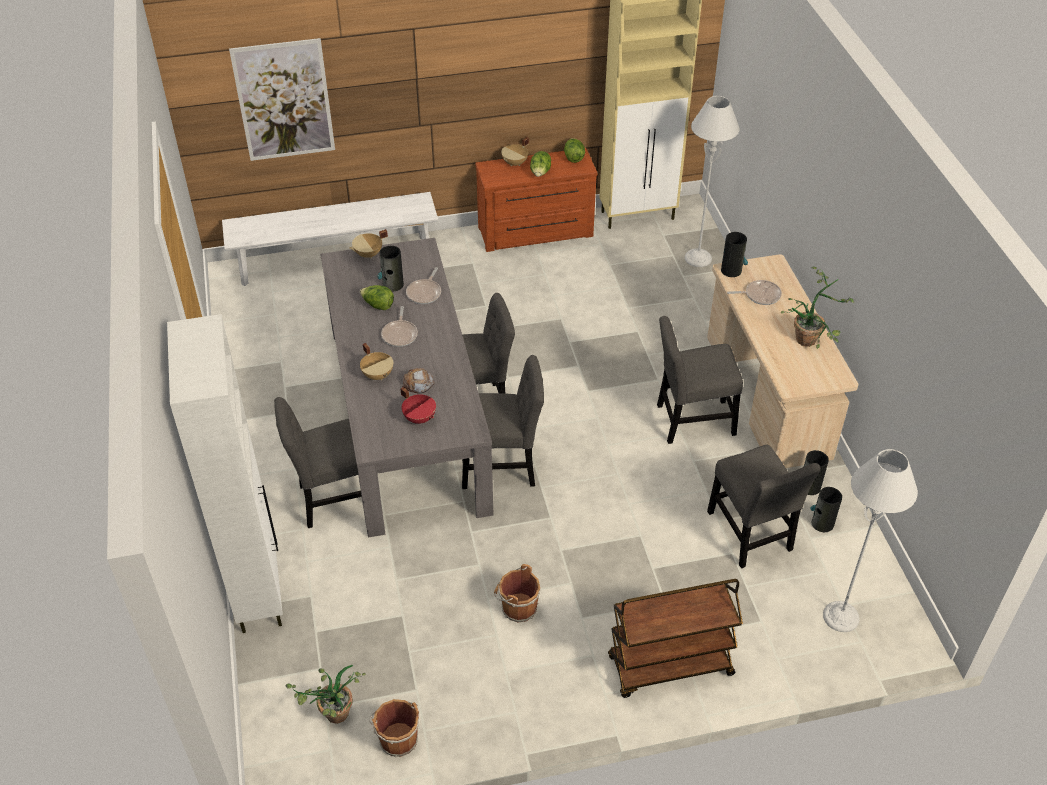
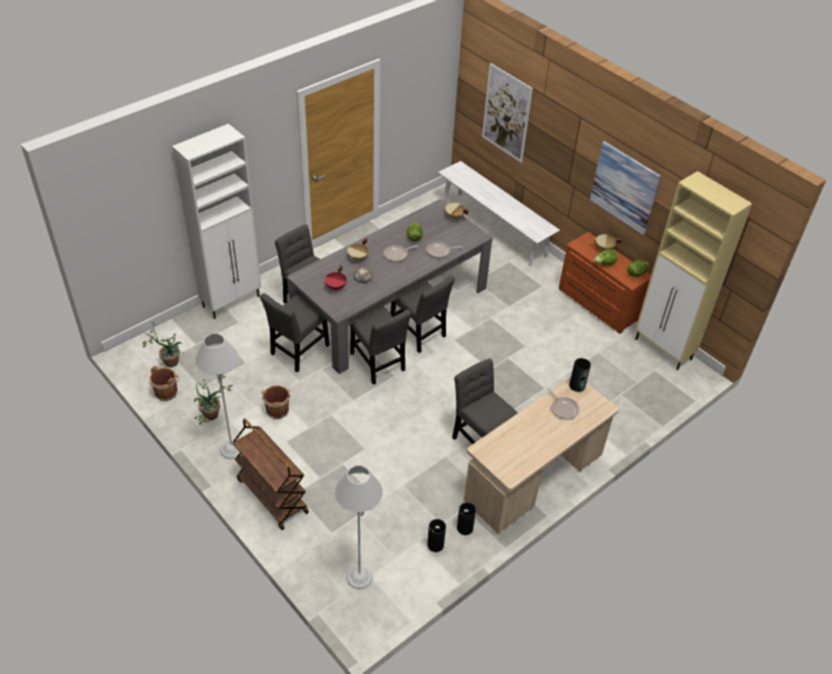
camera: 60 degrees right, 0 degrees up
(393, 284) = (436, 236): vase -> none
(511, 72) = (624, 187): none -> picture
(698, 258) = (647, 396): grey floor lamp -> grey floor lamp (232, 449)
(750, 535) = (400, 506): grey chair -> grey chair (298, 352)
(811, 339) = (538, 449): potted plant -> potted plant (213, 417)

